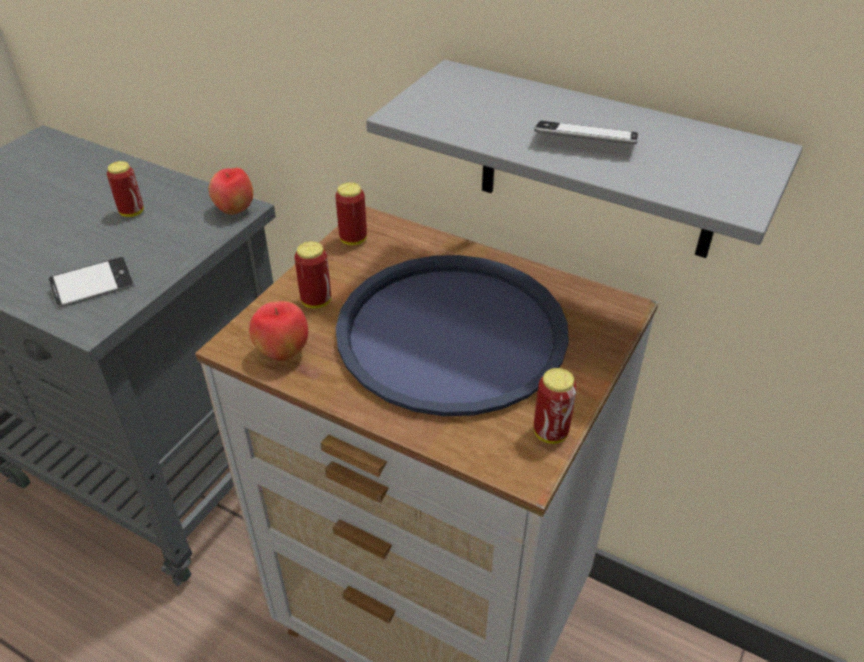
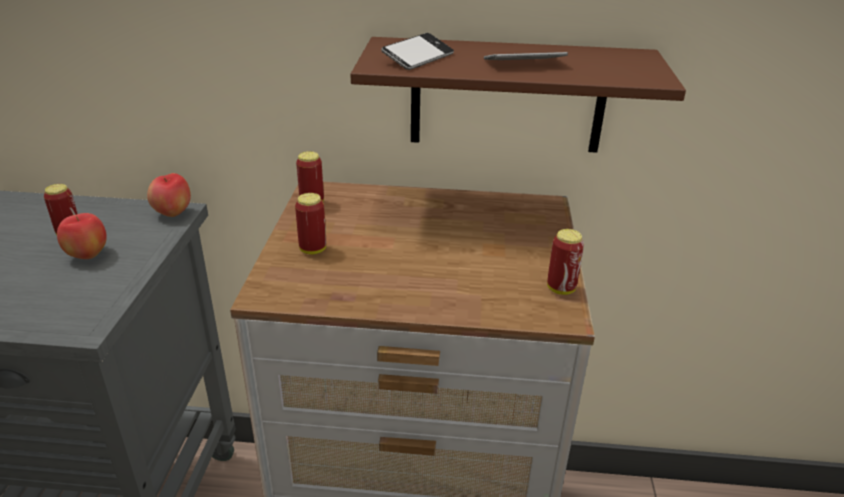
camera: 25 degrees left, 10 degrees down
(93, 287) = (68, 298): phone -> phone (418, 58)
(283, 353) = (312, 290): apple -> apple (88, 255)
(451, 333) = (439, 246): blue tray -> none
(598, 162) = (507, 96): grey shelf -> brown shelf

